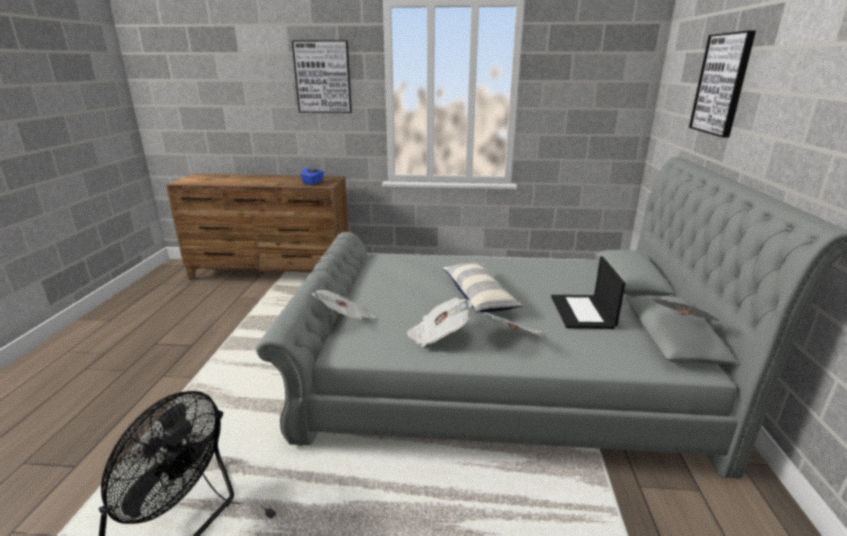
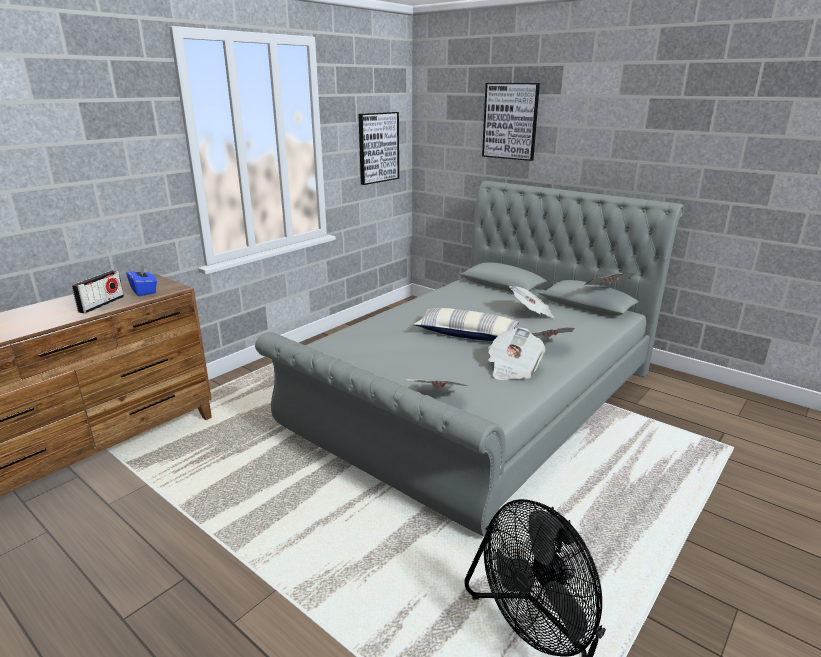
camera: 55 degrees left, 0 degrees up
(283, 182) = (101, 304): none -> radio
(323, 77) = (99, 136): picture -> picture (378, 147)
(583, 312) = (531, 313): laptop -> newspaper

